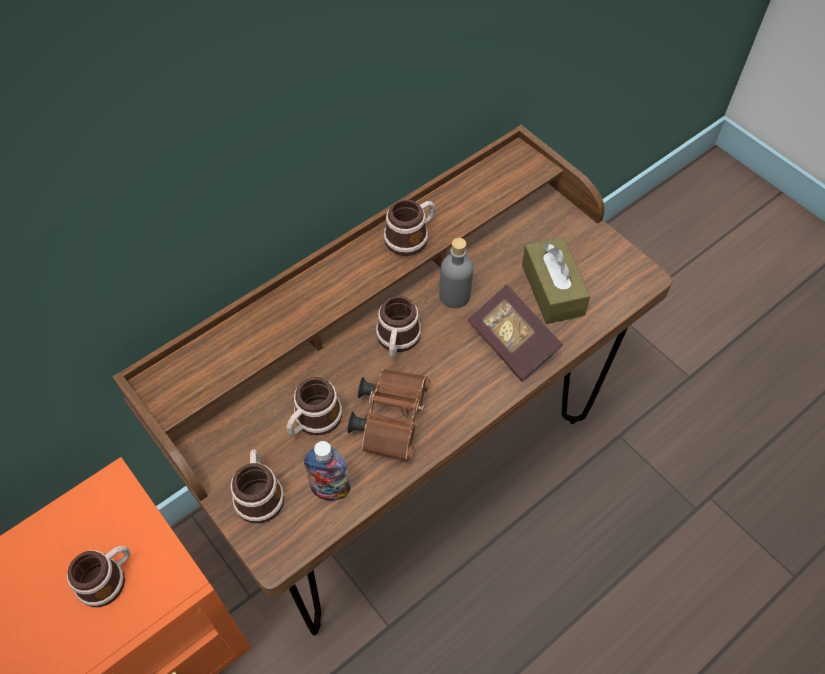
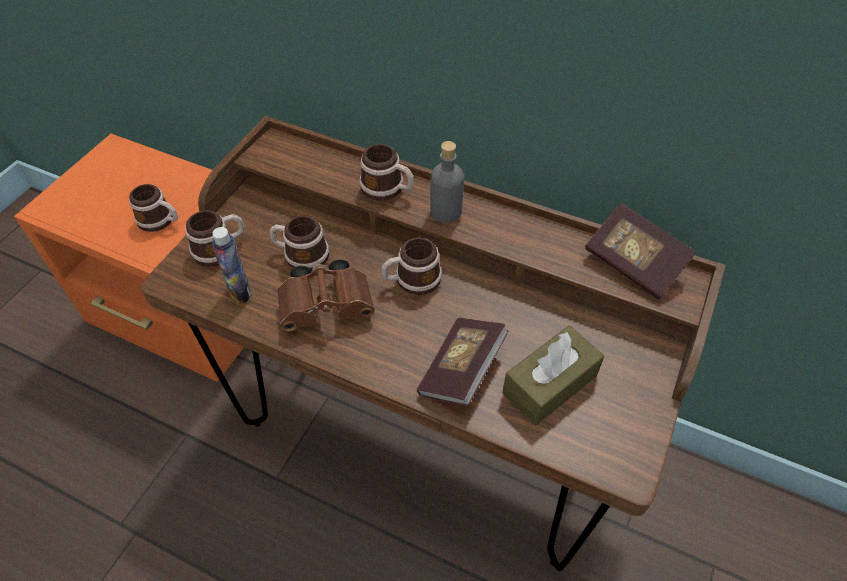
camera: 65 degrees right, 5 degrees down
(411, 237) = (513, 233): mug -> mug (387, 189)
(454, 295) = (488, 304): grey bottle -> grey bottle (446, 211)
(488, 176) = (634, 264): none -> book

